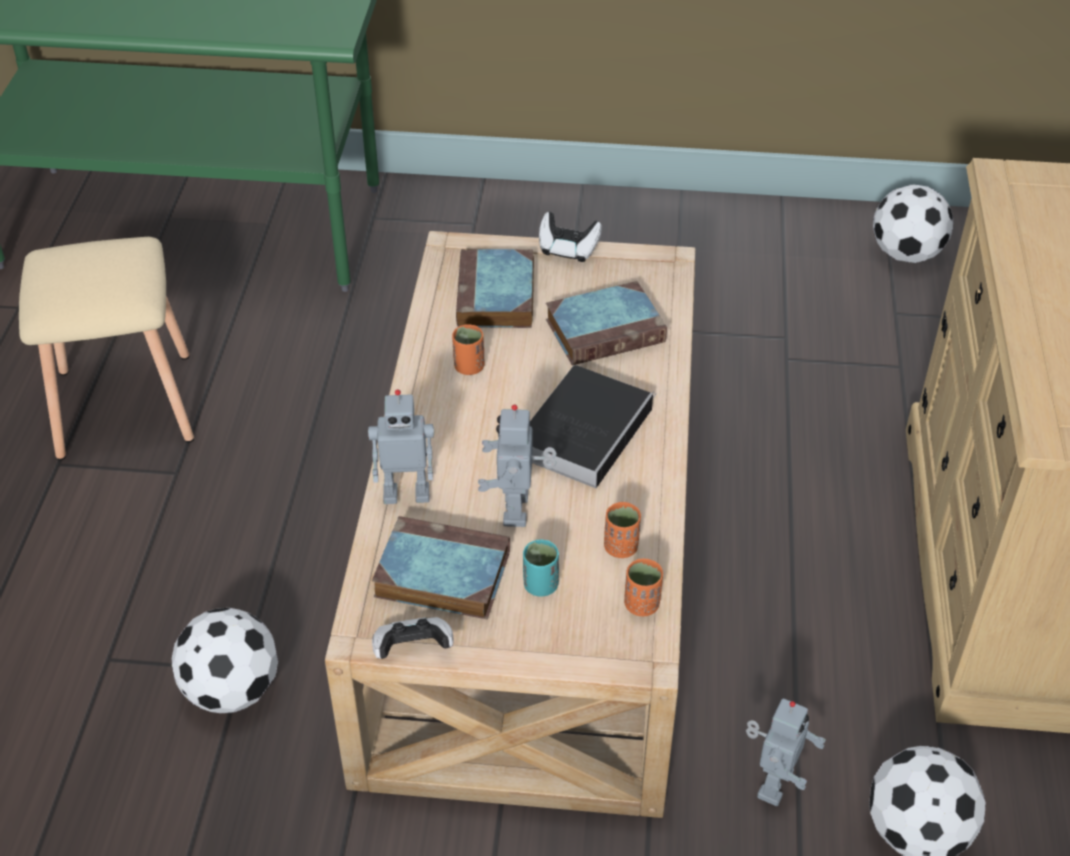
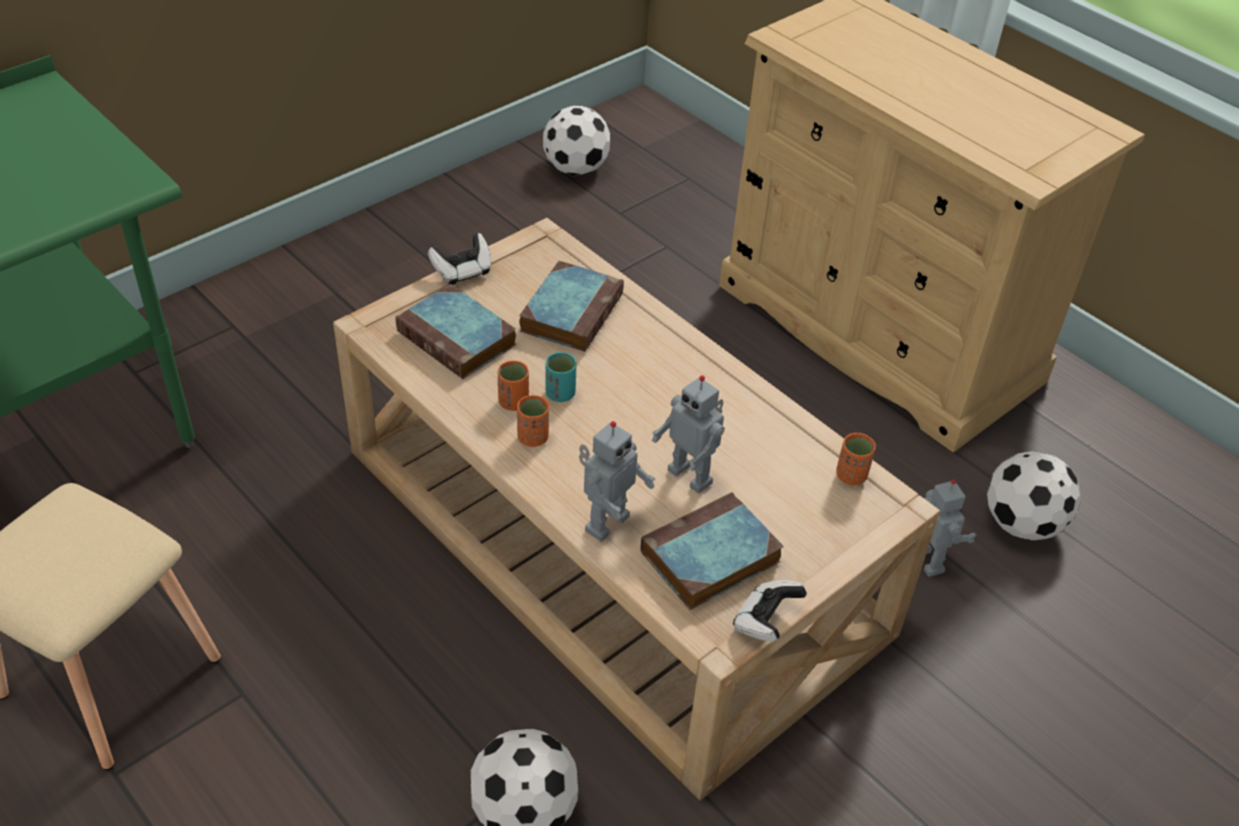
camera: 50 degrees left, 0 degrees up
(540, 585) = (776, 513): turquoise cup -> turquoise cup (560, 394)
(586, 429) = (657, 389): book -> none
(621, 547) = (786, 450): orange cup -> orange cup (533, 438)

